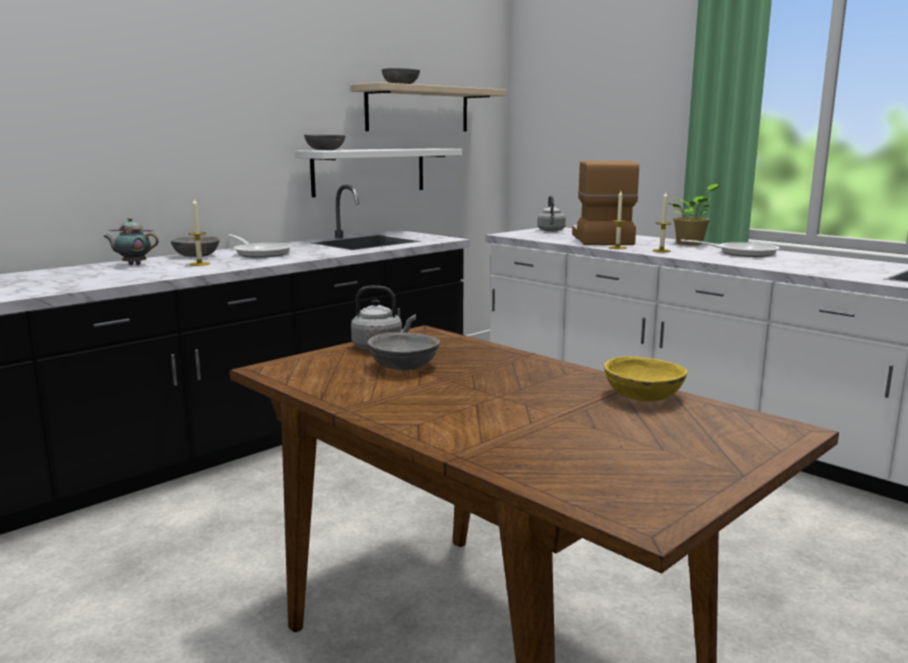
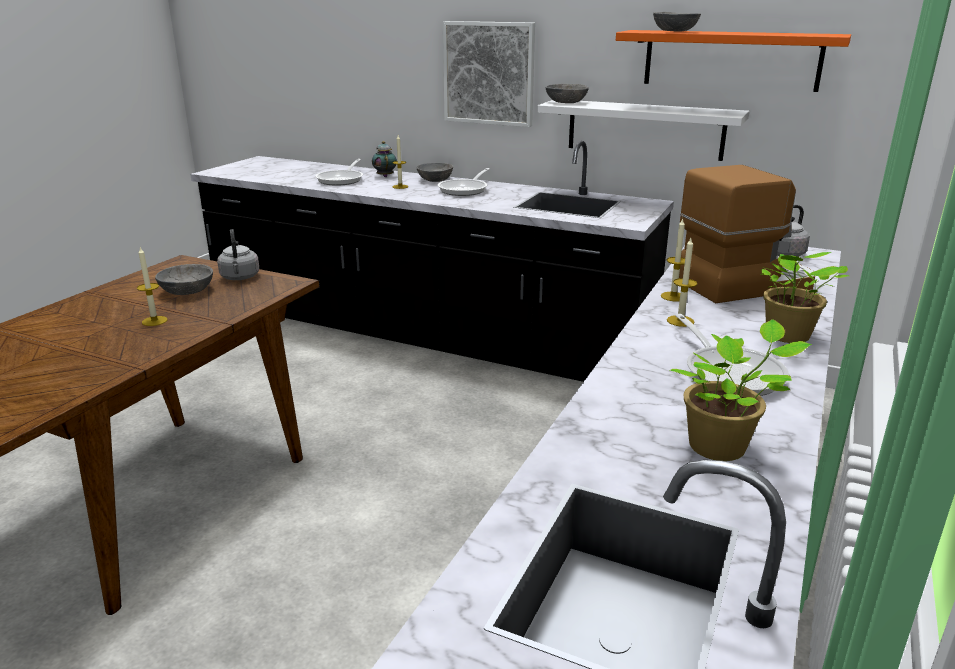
camera: 70 degrees right, 10 degrees up
(108, 275) = (342, 179): none -> frying pan
(225, 128) = (489, 73): none -> picture
(418, 109) = (731, 60): beige shelf -> orange shelf
(499, 378) = (154, 321): none -> candle
(642, 396) = (100, 370): yellow bowl -> none
(833, 262) = (722, 448): none -> potted plant

